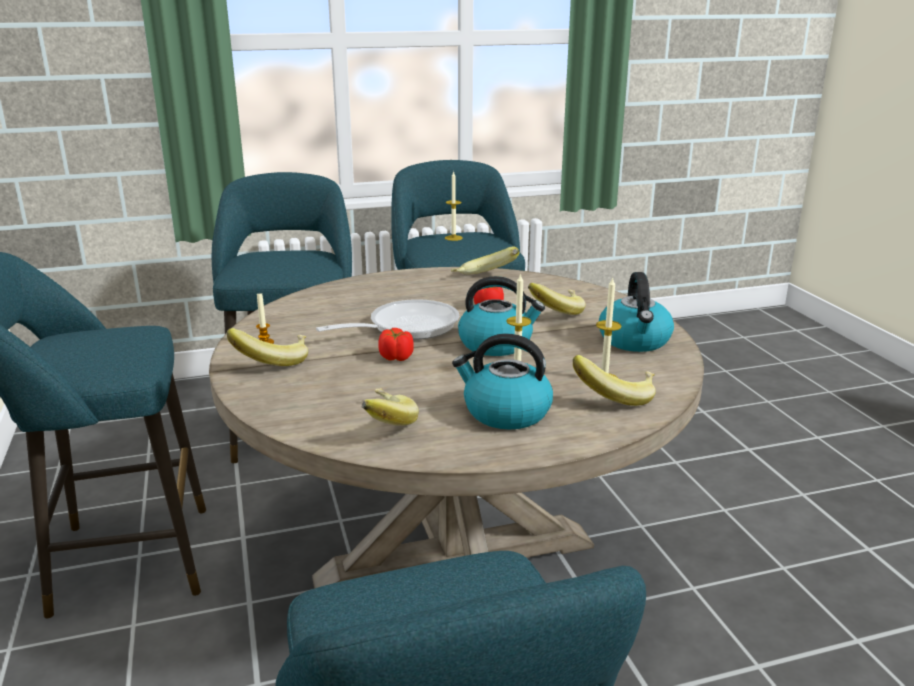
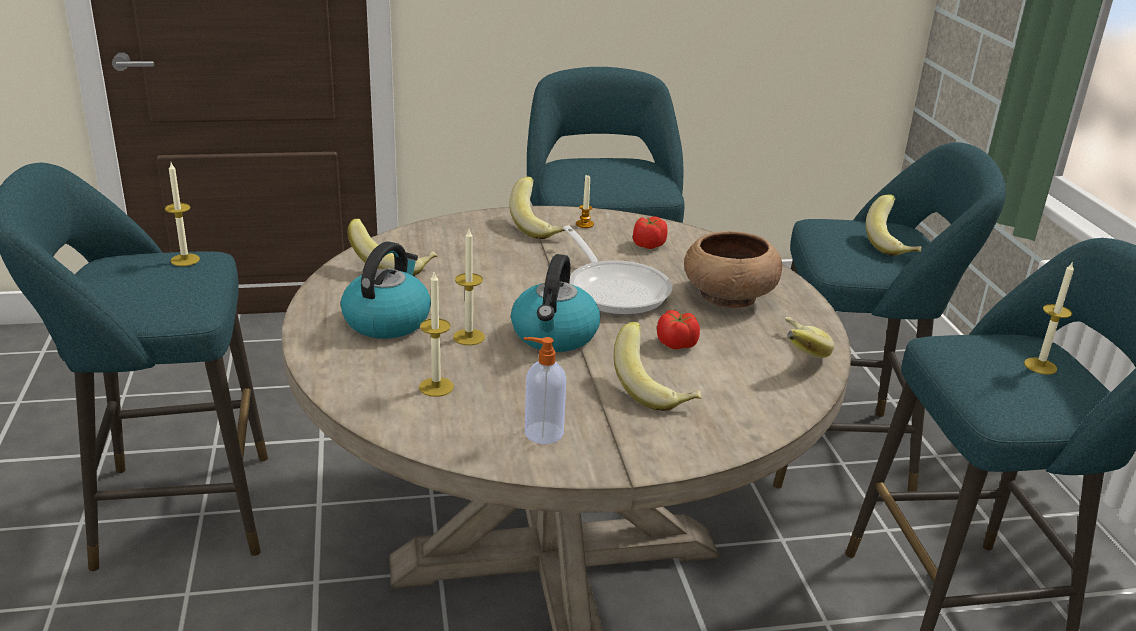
camera: 95 degrees right, 5 degrees up
(360, 609) = (185, 260): none -> candle
(396, 357) = (533, 280): tomato -> tomato (648, 245)
(405, 293) = (727, 296): none -> brown bowl
(615, 396) = (391, 385): banana -> banana (893, 245)
(635, 341) = (542, 433): kettle -> soap dispenser

